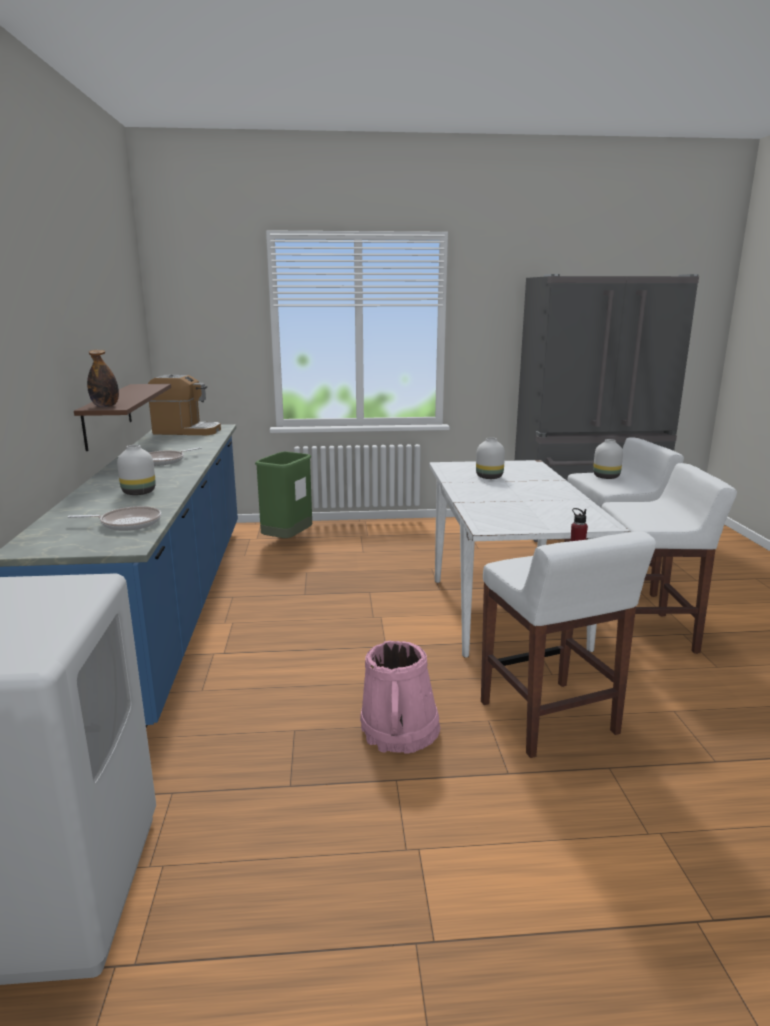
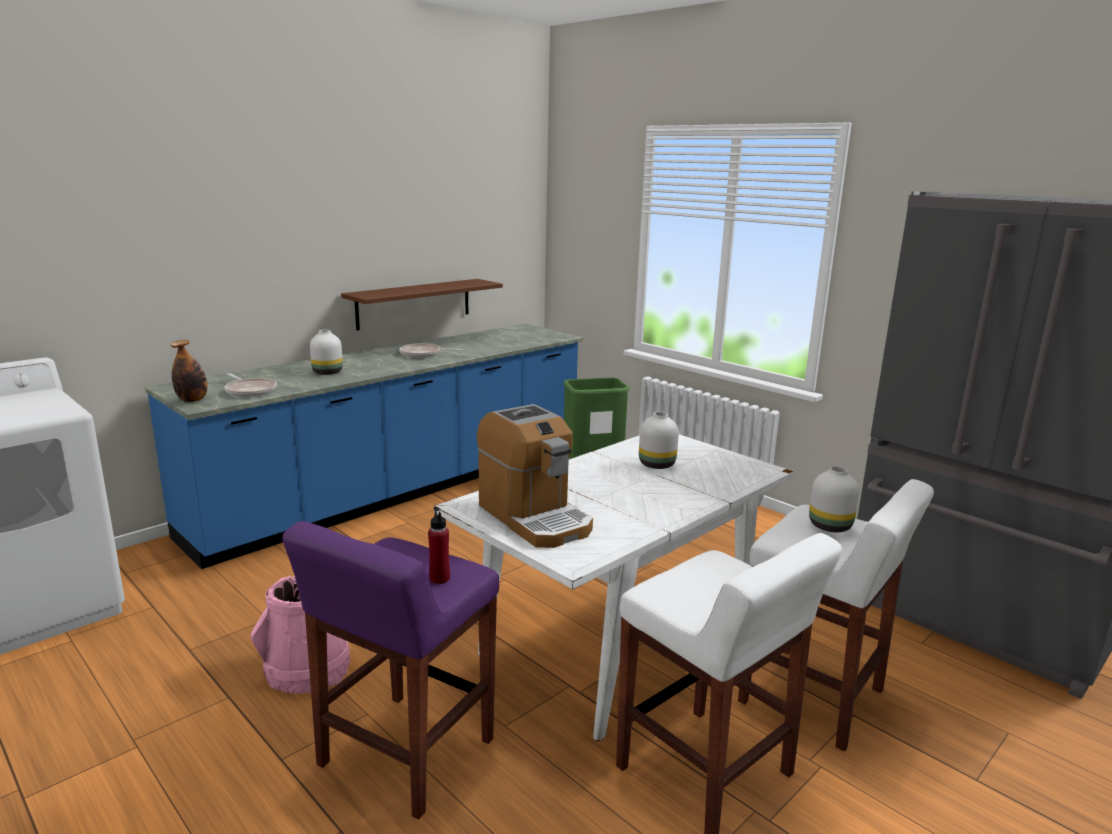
camera: 50 degrees right, 0 degrees up
(105, 406) = (368, 294): bottle -> bottle (192, 400)
(186, 431) = (524, 334): coffee machine -> coffee machine (534, 518)
(548, 719) = (404, 754): white stool -> purple stool

